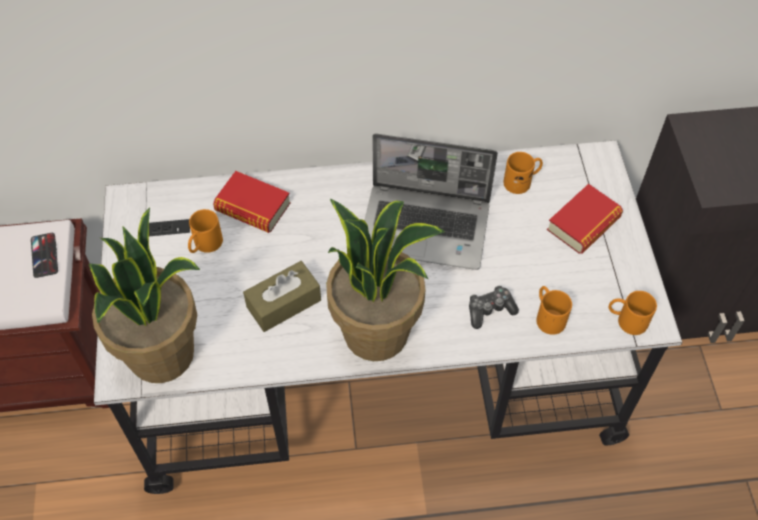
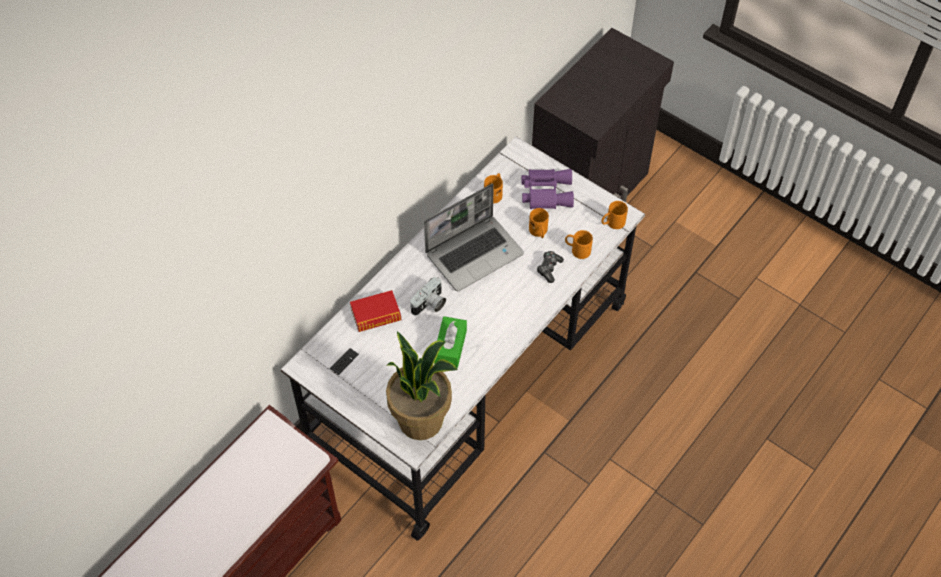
camera: 45 degrees left, 0 degrees up
(44, 255) = (279, 437): phone -> none
(205, 245) = (375, 353): orange mug -> orange mug (539, 232)
(284, 303) = (450, 347): brown tissue box -> green tissue box
(316, 242) = (430, 305): none -> camera
(377, 332) = (510, 322): potted plant -> none
(583, 224) = (546, 192): book -> purple binoculars

